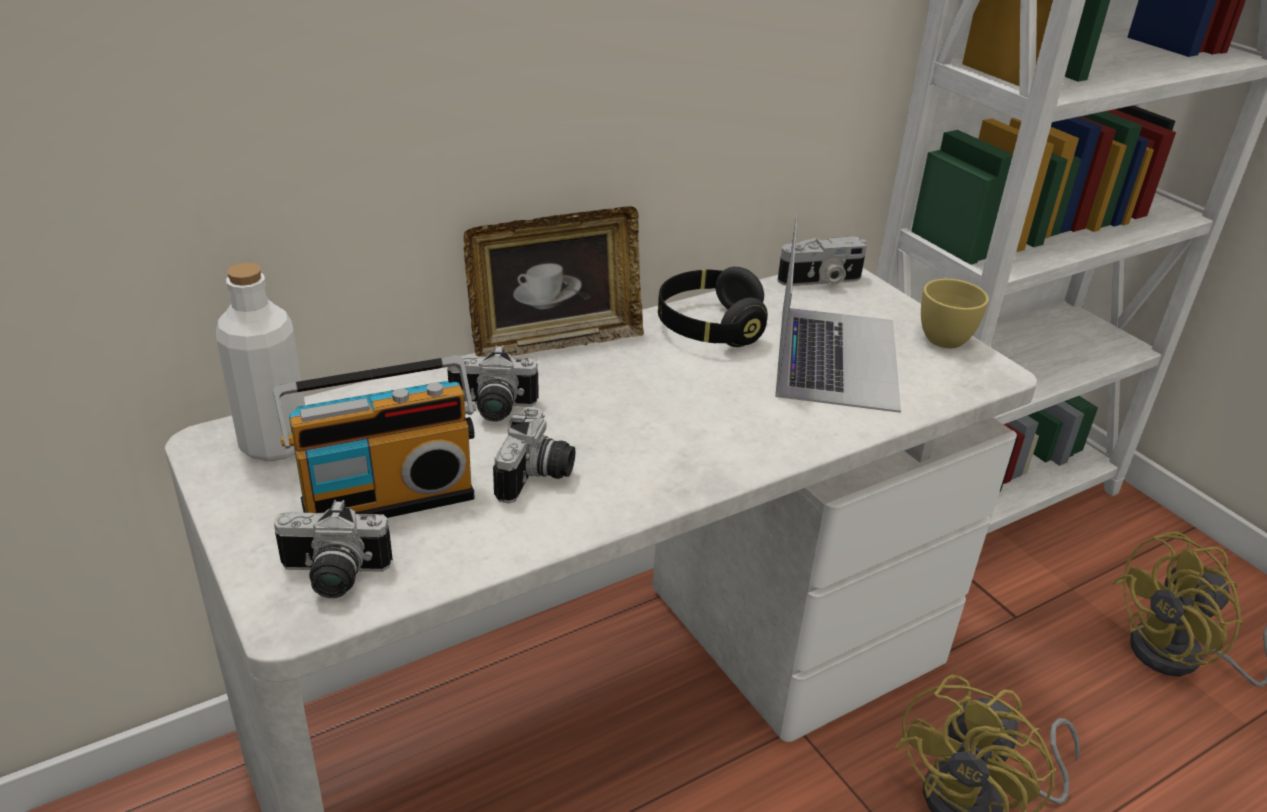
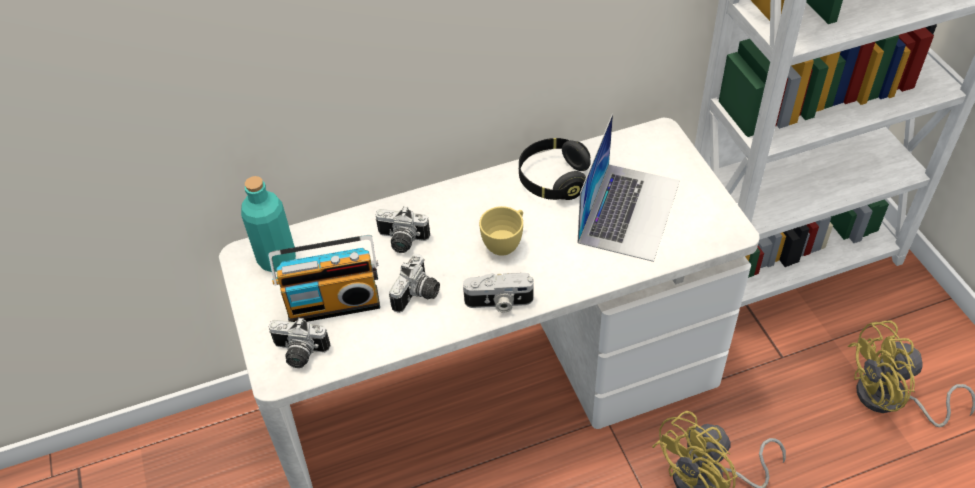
camera: 15 degrees right, 15 degrees up
(275, 443) = (277, 259): white bottle -> turquoise bottle
(555, 340) = (451, 186): picture frame -> none
(821, 281) = (644, 139): camera -> camera (499, 303)
(946, 336) = (712, 197): yellow cup -> yellow cup (505, 243)

